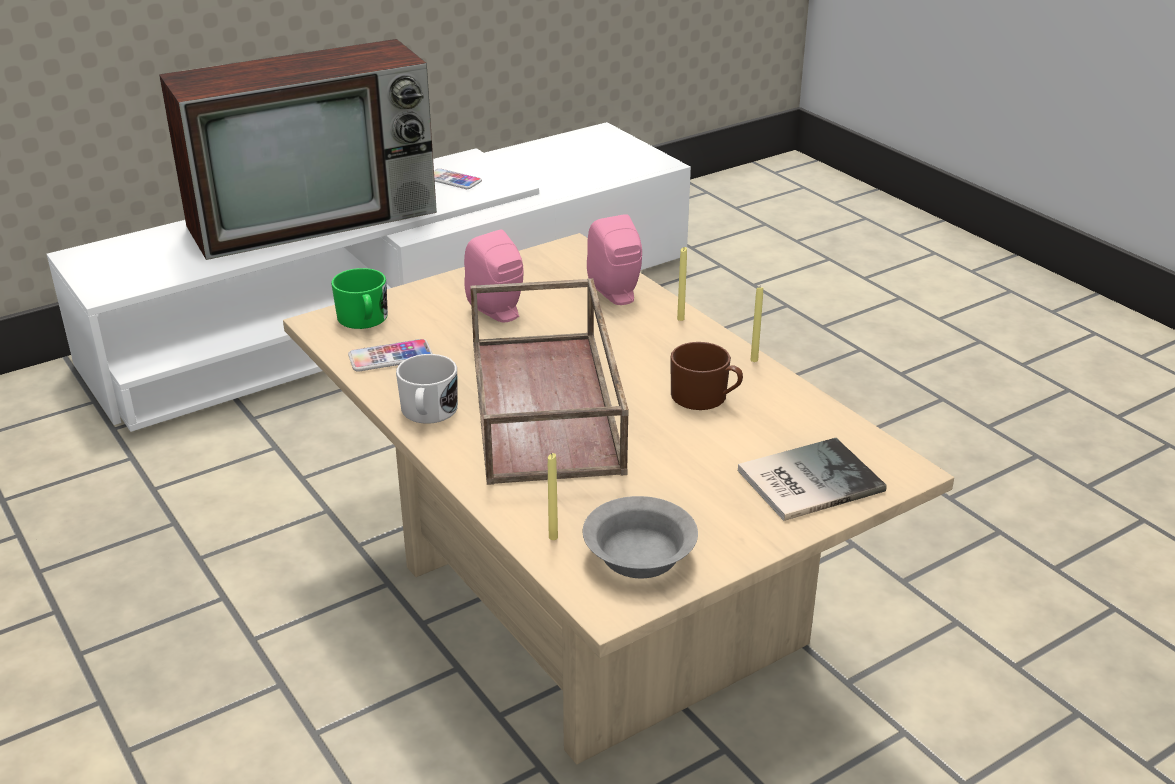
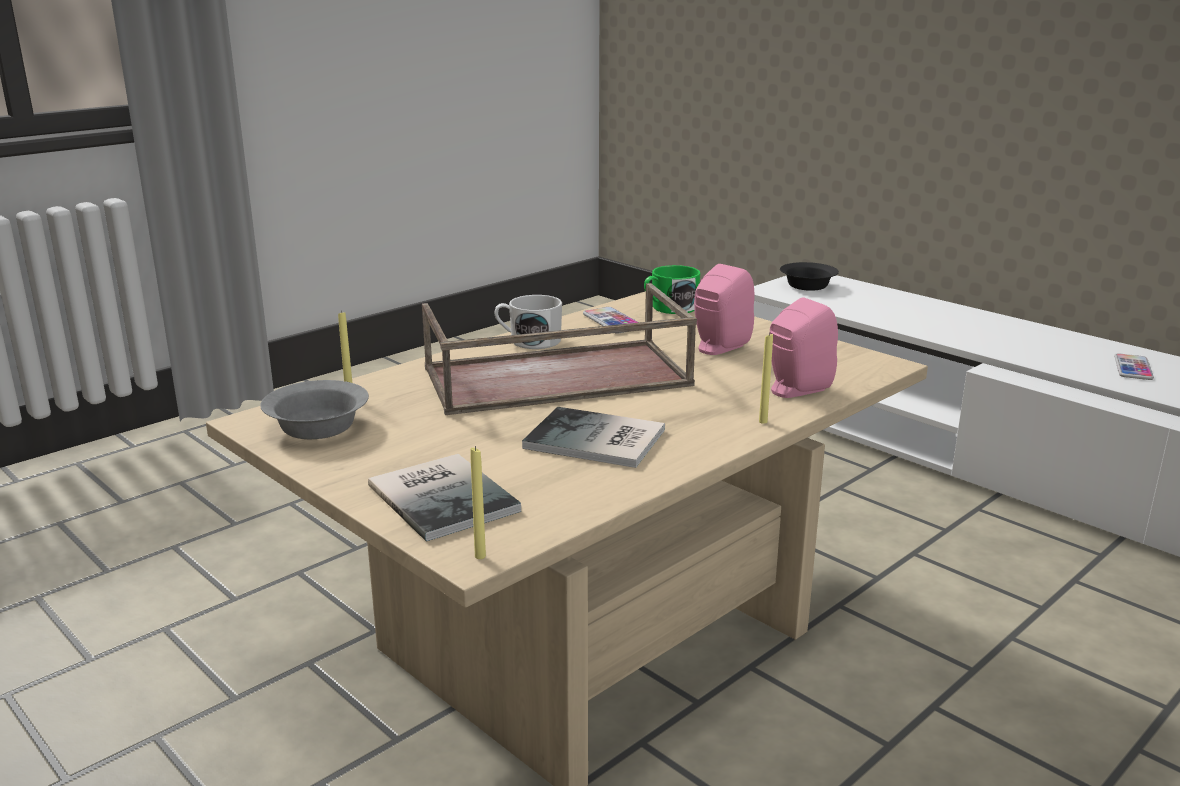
camera: 80 degrees right, 10 degrees down
(115, 265) = (809, 286): none -> black bowl
(317, 217) = (968, 329): television -> none
(705, 397) = (597, 441): brown mug -> book
(754, 360) = (692, 462): yellow candle -> yellow candle (480, 556)

